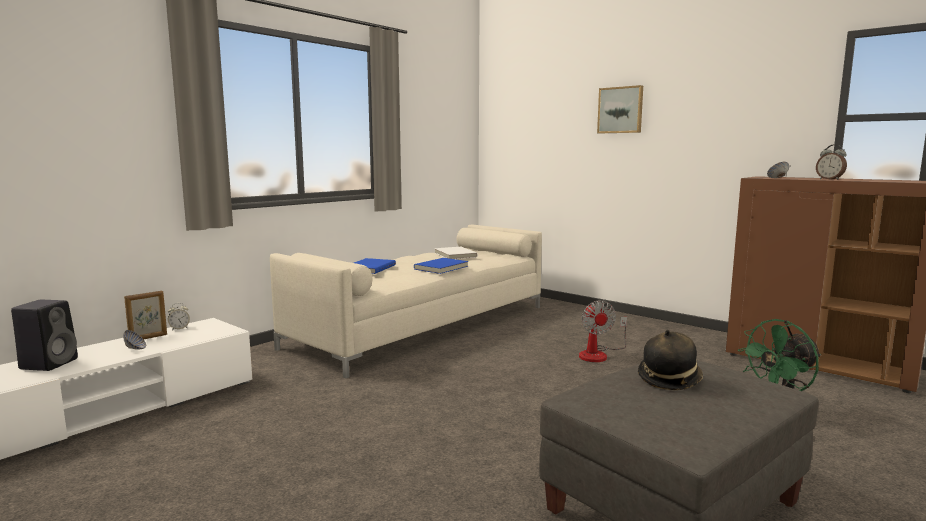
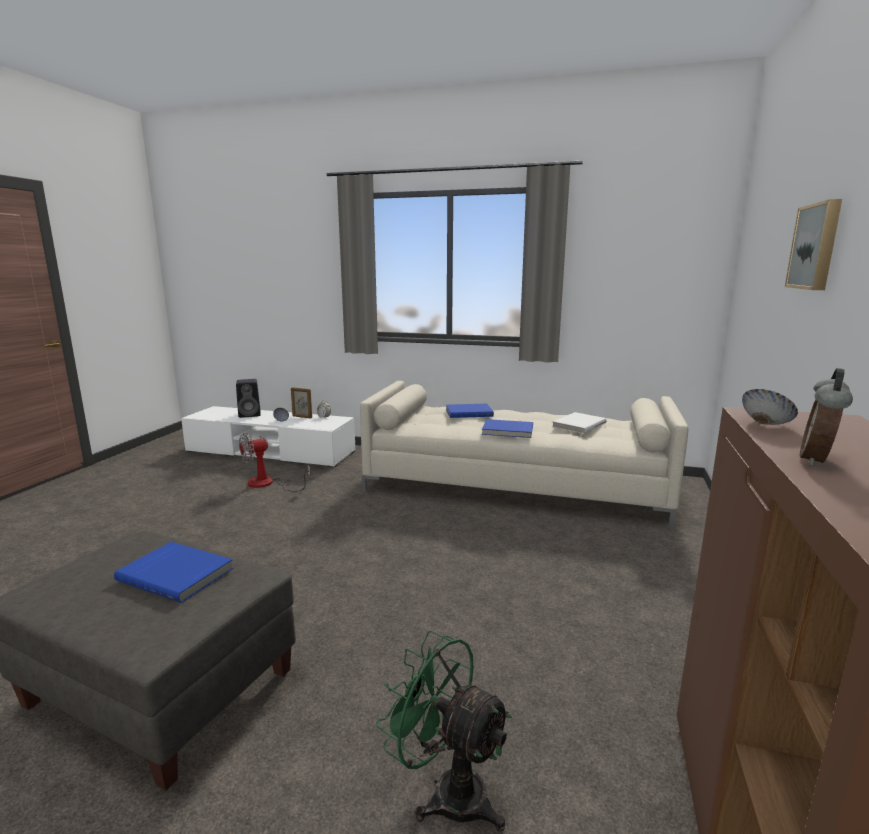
camera: 65 degrees right, 5 degrees up
(598, 354) = (540, 595): fan -> fan (268, 484)
(669, 379) = (177, 573): hat -> blue book

